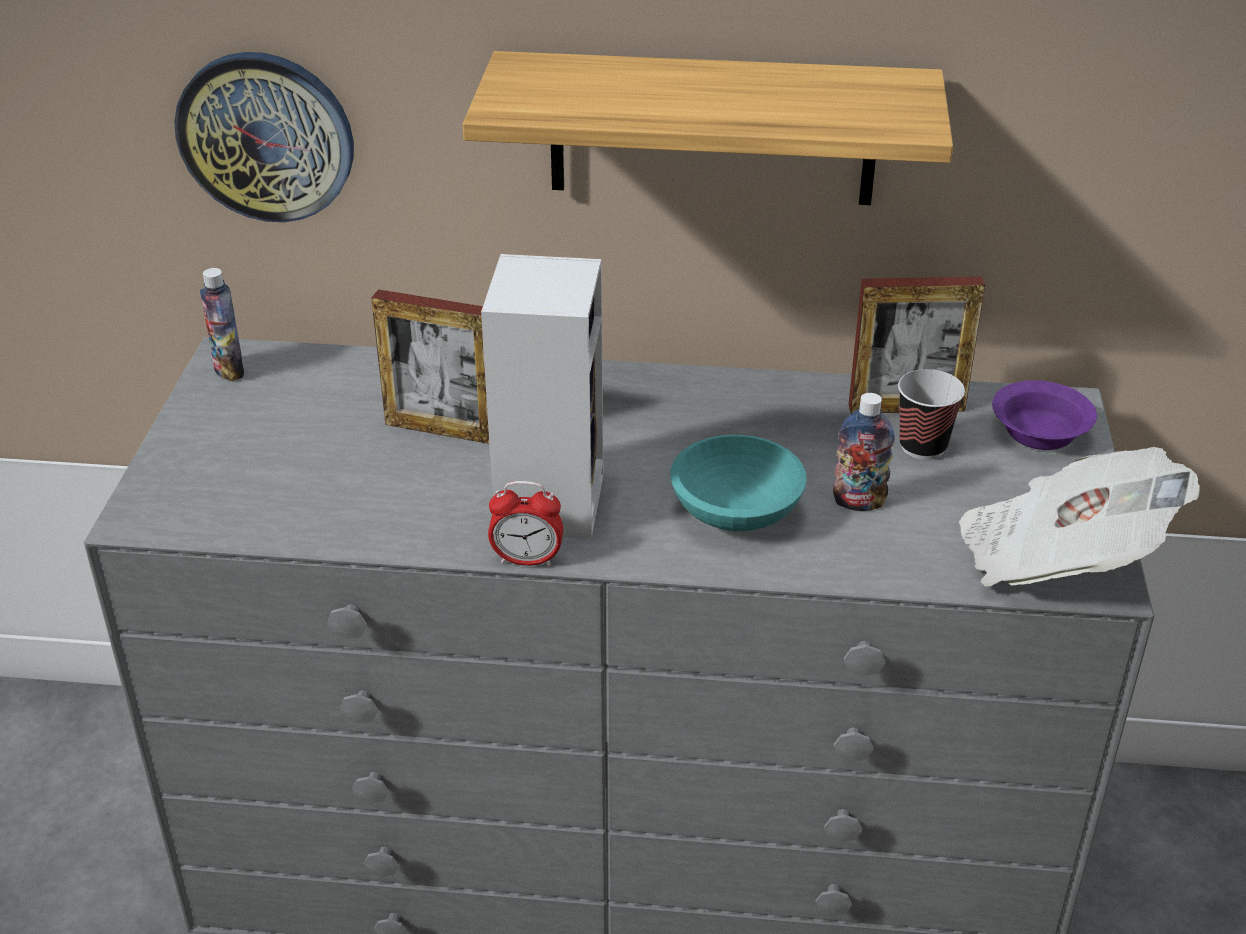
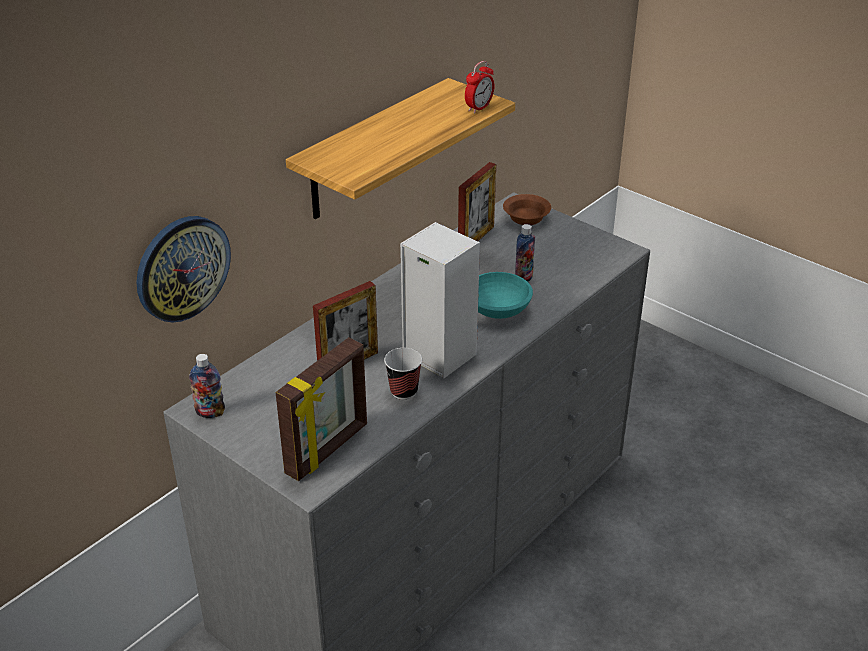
camera: 55 degrees left, 0 degrees up
(228, 499) = (328, 450): none -> picture frame
(527, 560) = (472, 377): alarm clock -> alarm clock (479, 108)
(923, 446) = (505, 247): cup -> cup (404, 391)
(1037, 432) = (525, 218): purple bowl -> brown bowl
(1059, 559) = (603, 252): newspaper -> none

